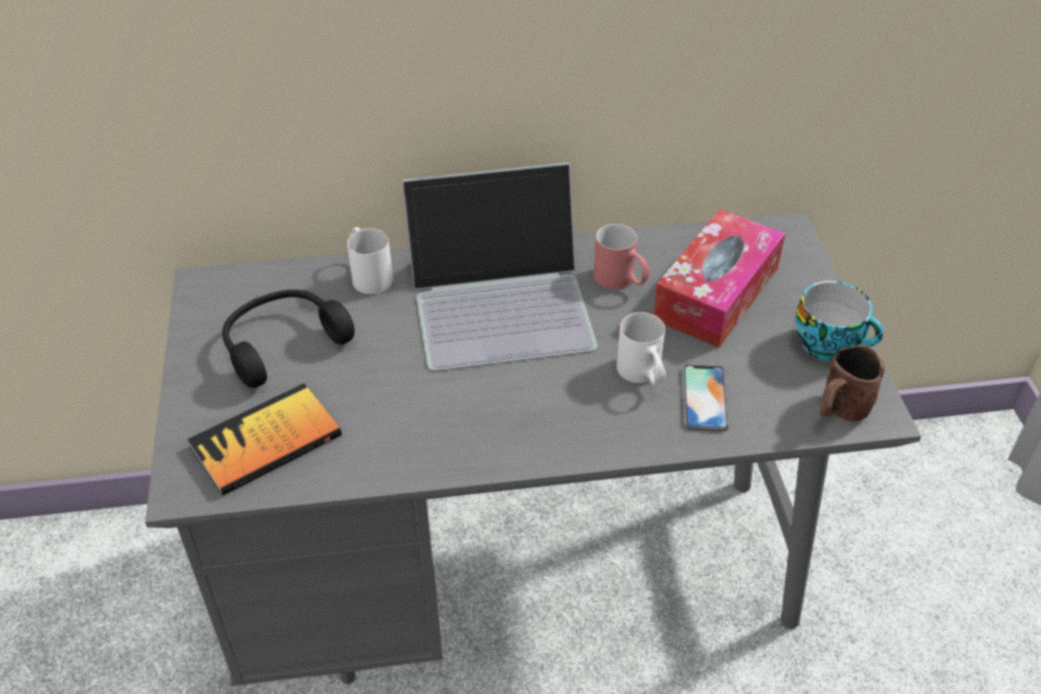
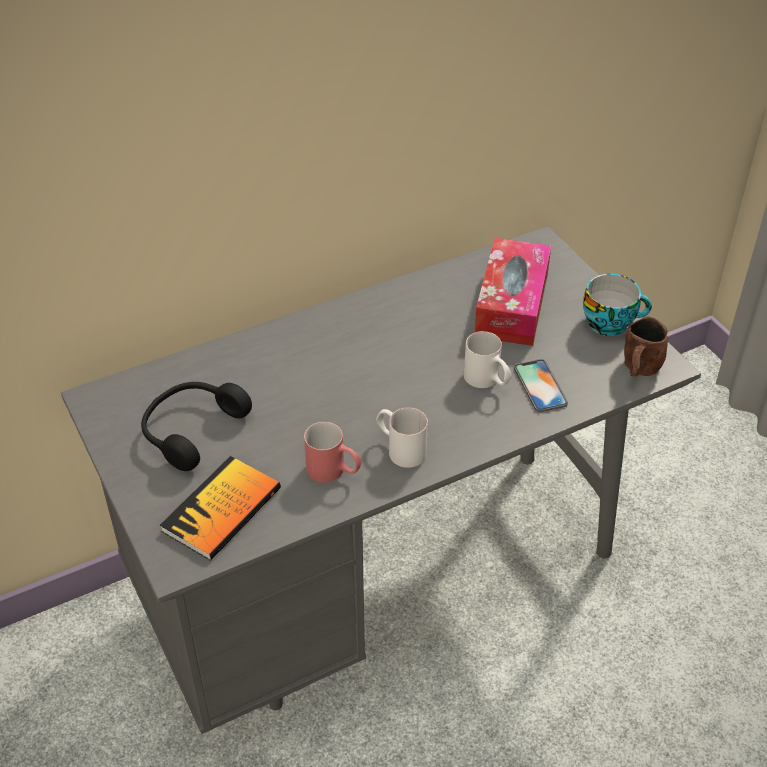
camera: 20 degrees left, 0 degrees up
(368, 274) = (231, 356): white mug -> white mug (400, 448)
(502, 301) = (351, 351): laptop -> none
(621, 282) = (436, 313): red mug -> red mug (334, 472)

